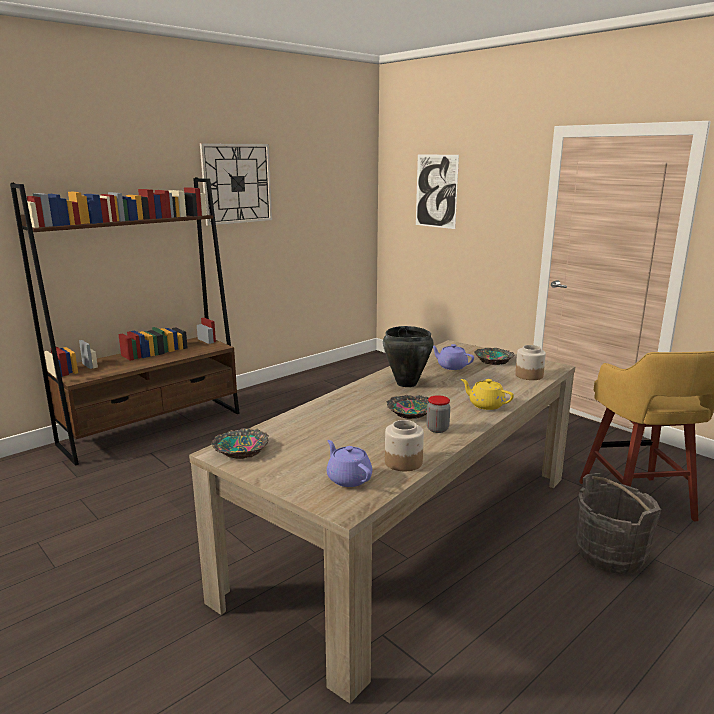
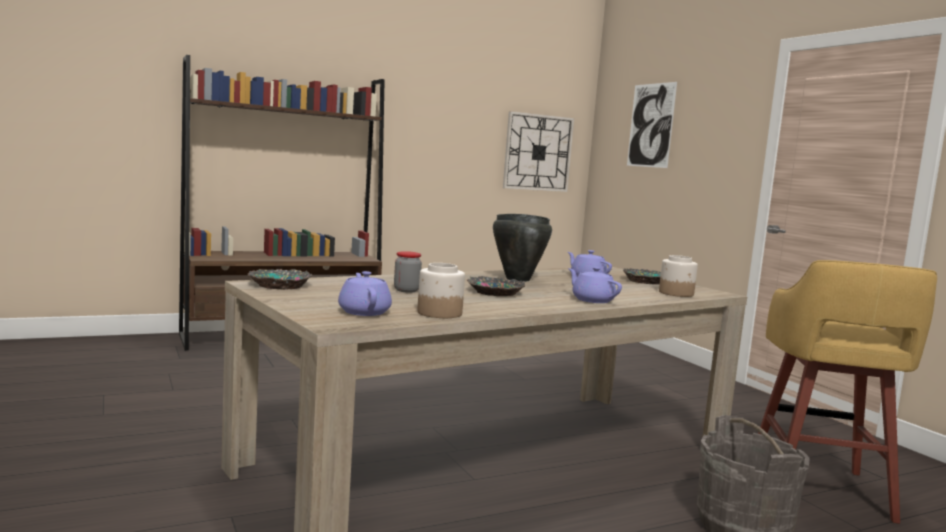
camera: 15 degrees right, 10 degrees down
(237, 183) = (421, 95): wall clock -> wall clock (538, 152)
(437, 429) = (510, 304): jar -> jar (406, 290)
(485, 405) = (592, 300): yellow teapot -> purple teapot

